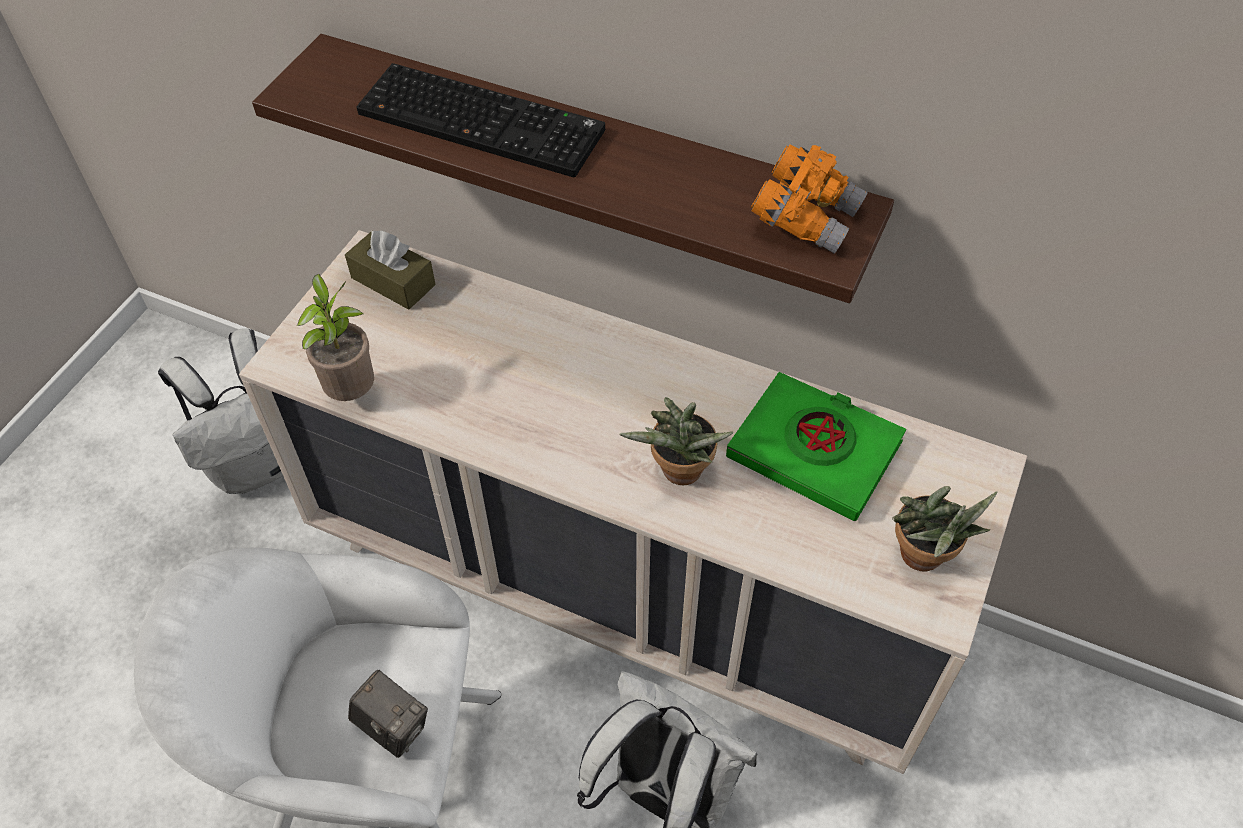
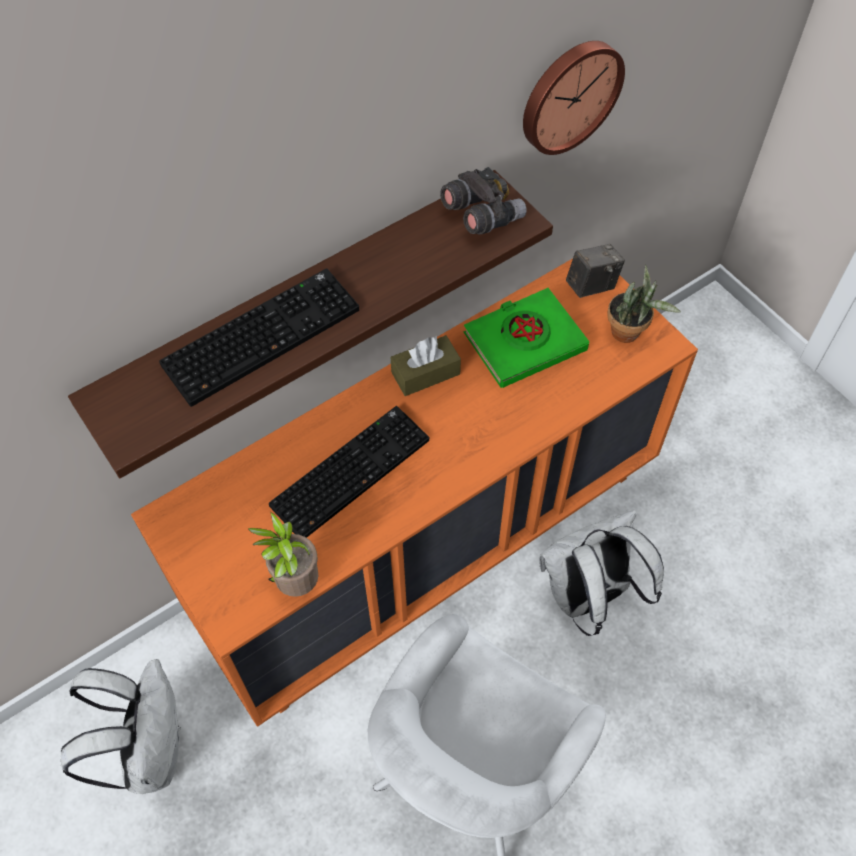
camera: 60 degrees left, 5 degrees up
(393, 281) = (205, 512): brown tissue box -> brown tissue box (425, 373)
(393, 727) = (522, 702): camera -> camera (591, 285)
(517, 371) = (350, 470): none -> keyboard
(625, 586) = (430, 543): beige dresser -> orange dresser
(679, 474) = (497, 420): potted plant -> none
(806, 218) = (481, 215): orange binoculars -> grey binoculars
(1046, 182) = (569, 95): none -> wall clock

